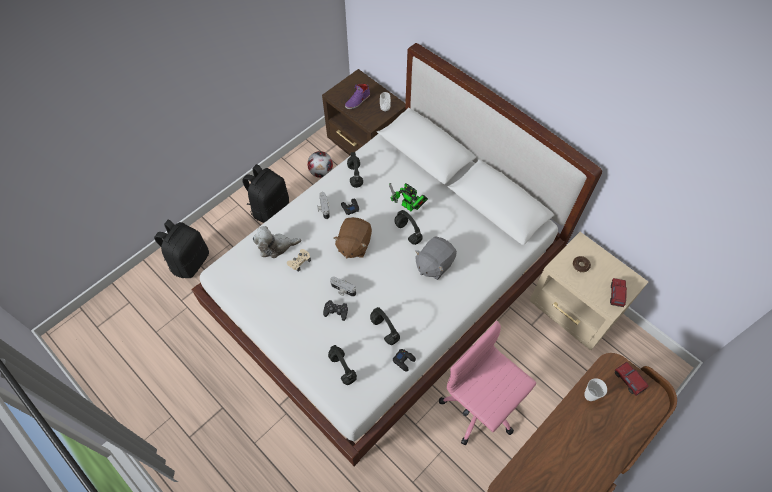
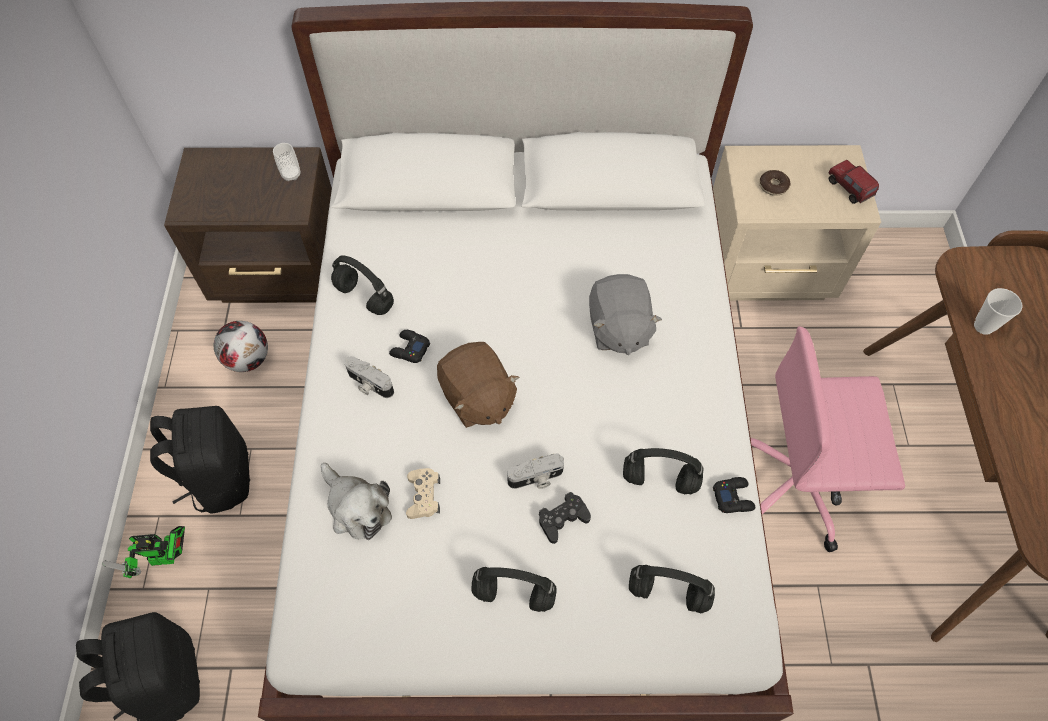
camera: 45 degrees left, 0 degrees up
(276, 246) = (357, 507): plush toy -> plush toy turned 75 degrees counterclockwise
(358, 101) = (236, 194): purple shoe -> none
(407, 232) = (533, 316): black headphones -> black headphones (512, 594)
(409, 207) = (496, 279): toy robot -> toy robot (167, 559)
(628, 381) = (996, 271): toy truck -> none

